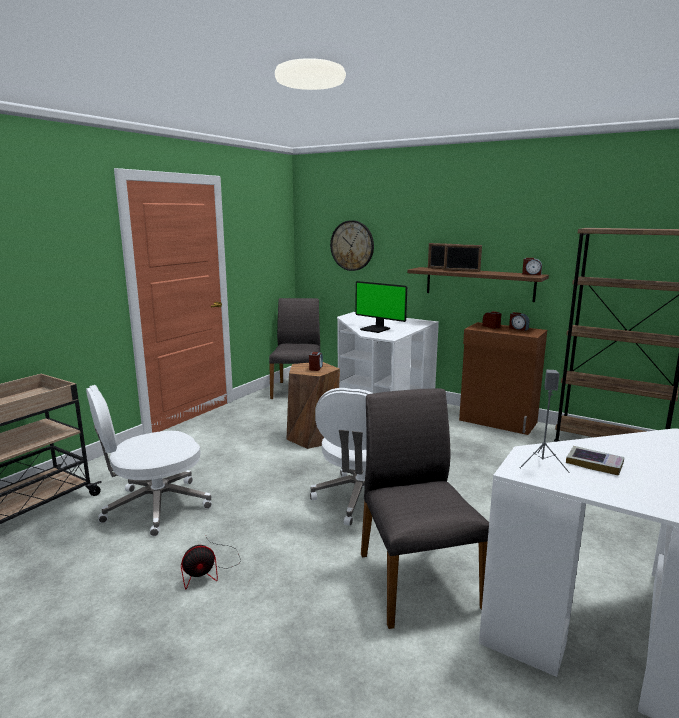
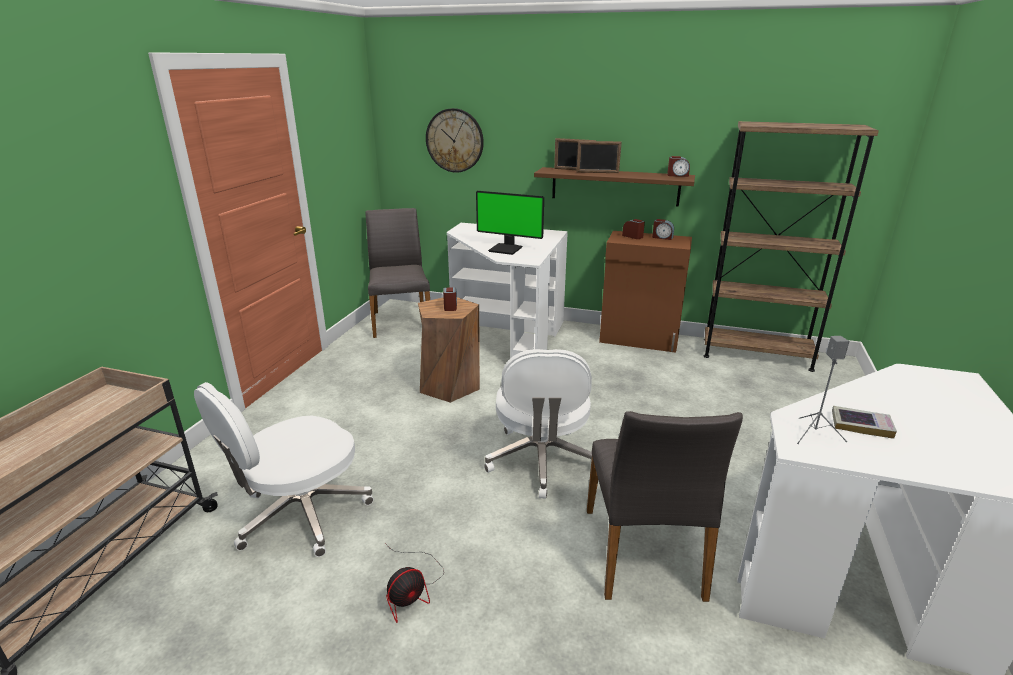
camera: 15 degrees left, 10 degrees up
(416, 579) = (645, 553): grey chair -> grey chair turned 150 degrees counterclockwise

